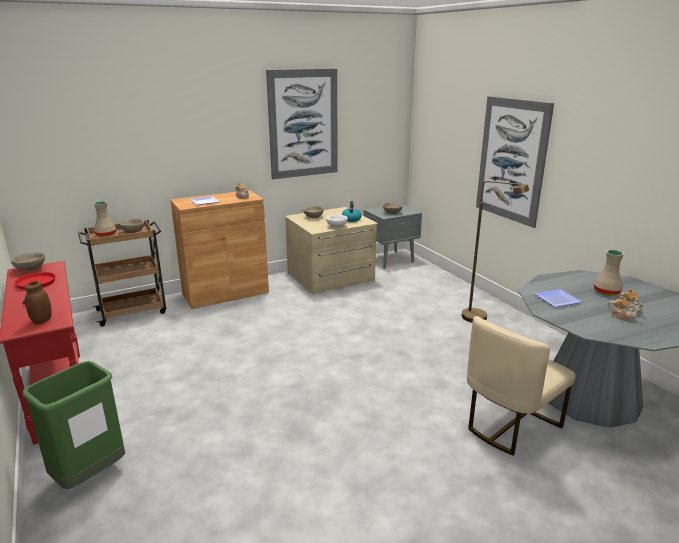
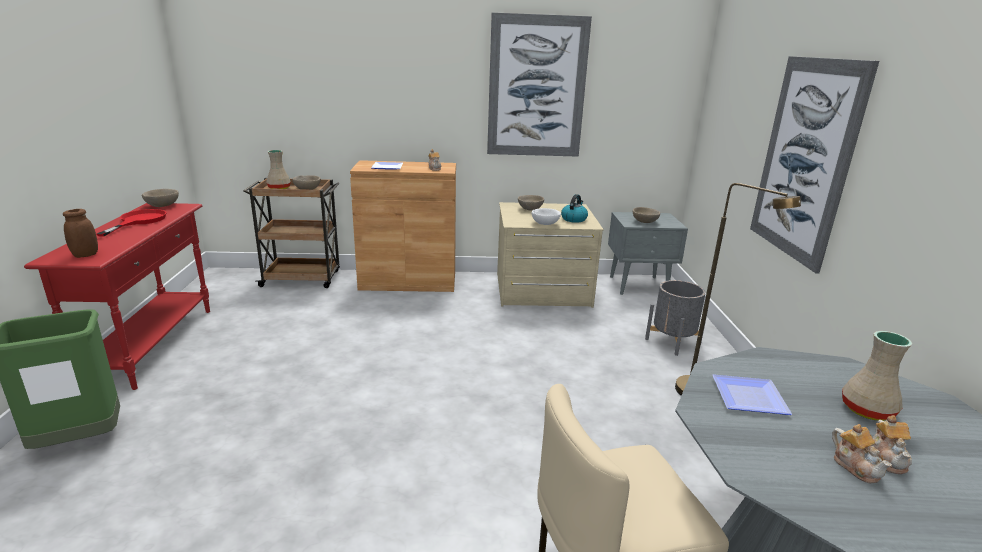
camera: 25 degrees right, 0 degrees up
(439, 291) = (672, 342): none -> grey planter

